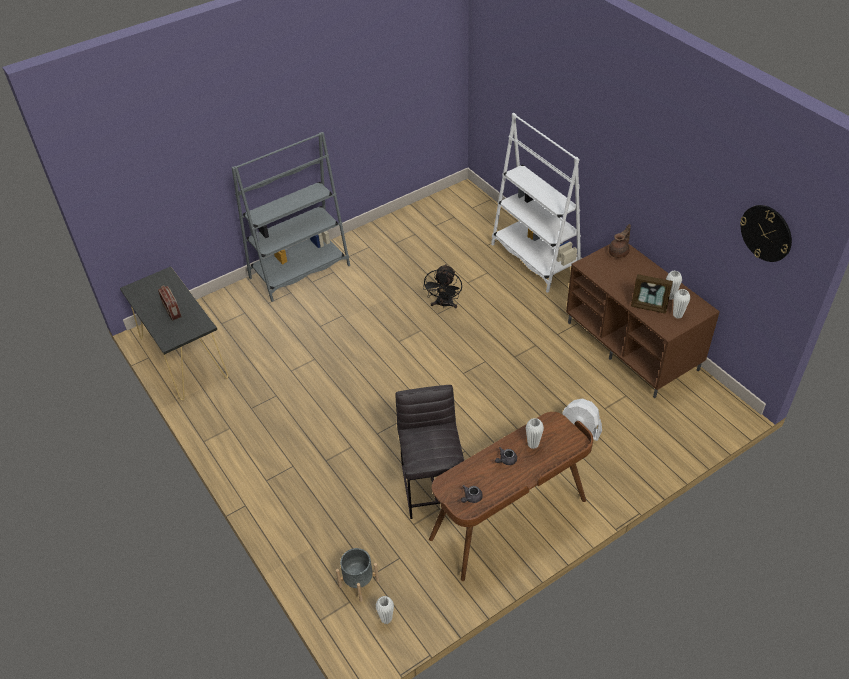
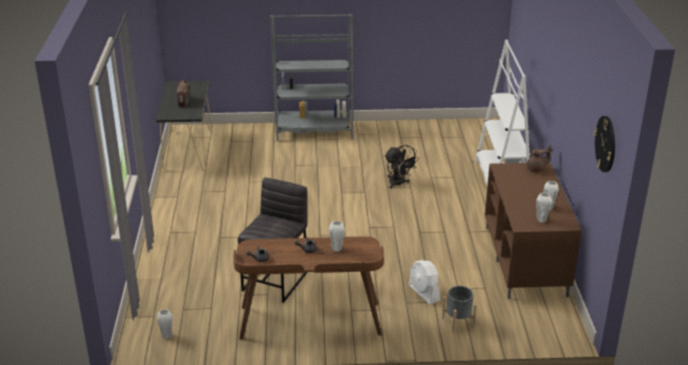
camera: 30 degrees right, 15 degrees down
(358, 583) = (170, 309): grey planter -> grey planter (458, 322)
(444, 305) = (398, 184): black fan -> black fan turned 75 degrees counterclockwise
(649, 306) = (523, 207): picture frame -> none

